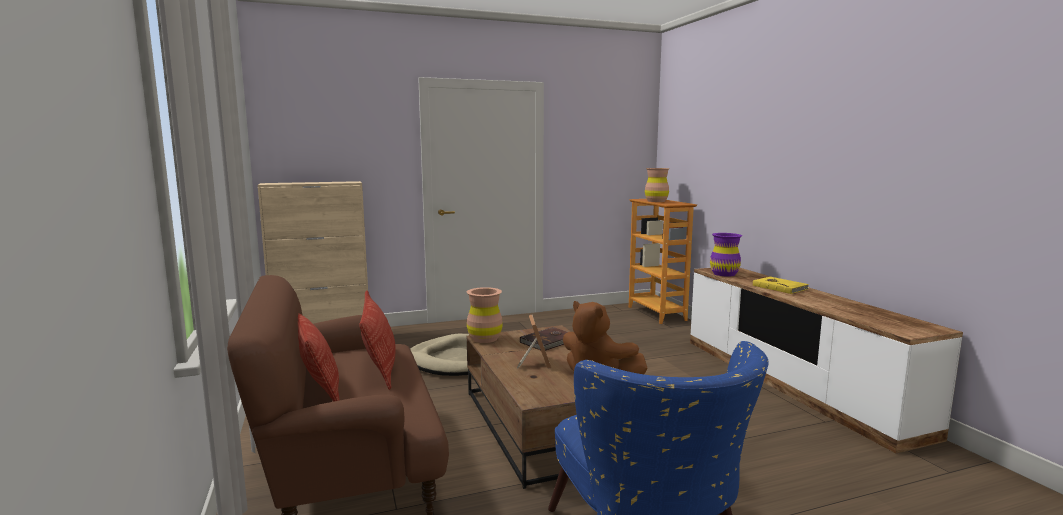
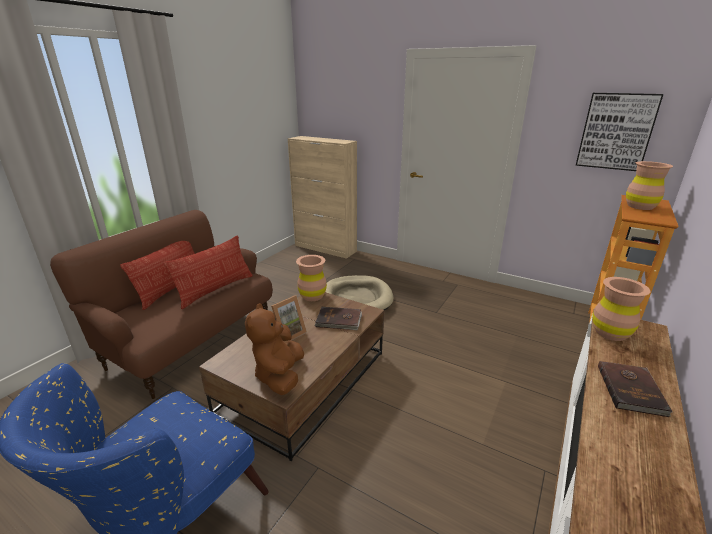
camera: 50 degrees right, 15 degrees up
(611, 151) = (616, 131): none -> picture
(724, 274) = (610, 332): purple vase -> brown vase
(779, 287) = (631, 389): yellow book -> brown book

